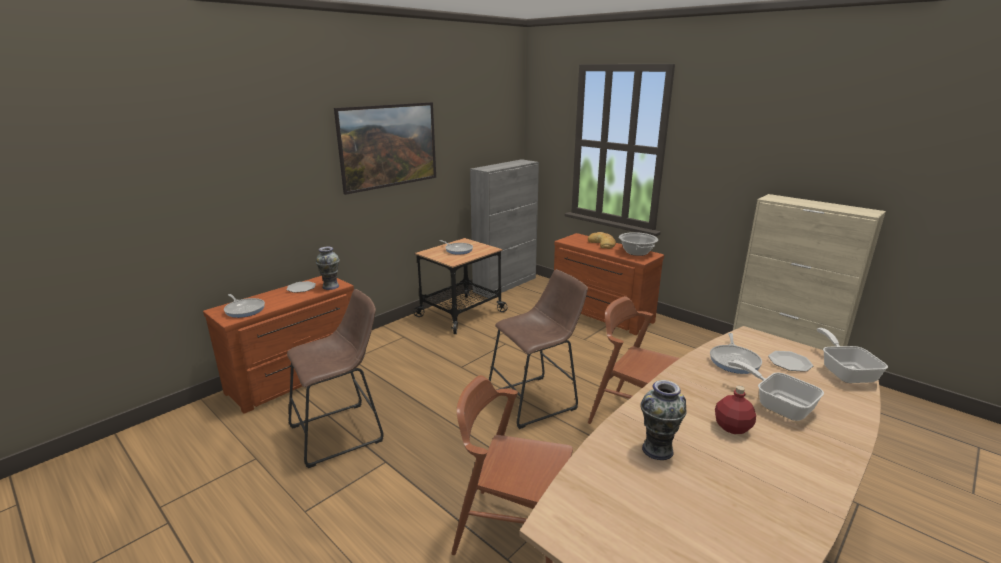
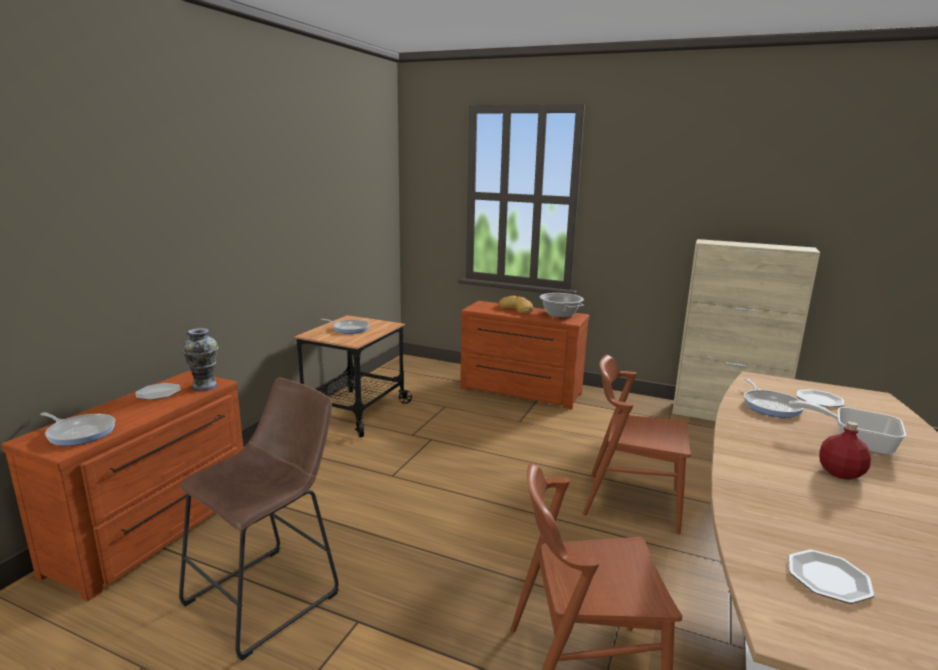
camera: 20 degrees left, 5 degrees down
(390, 165) = (261, 220): picture -> none
(505, 284) = (391, 372): grey cabinet -> none
(536, 400) = (508, 499): brown stool -> none
(625, 499) = (827, 578): none -> plate
(657, 450) = (799, 512): vase -> none
(845, 371) = (872, 401): frying pan -> none

